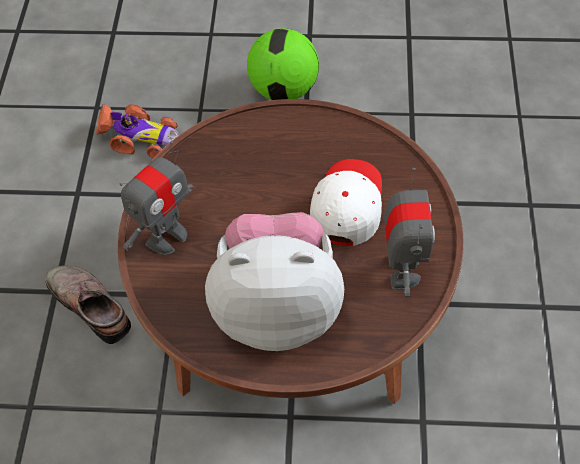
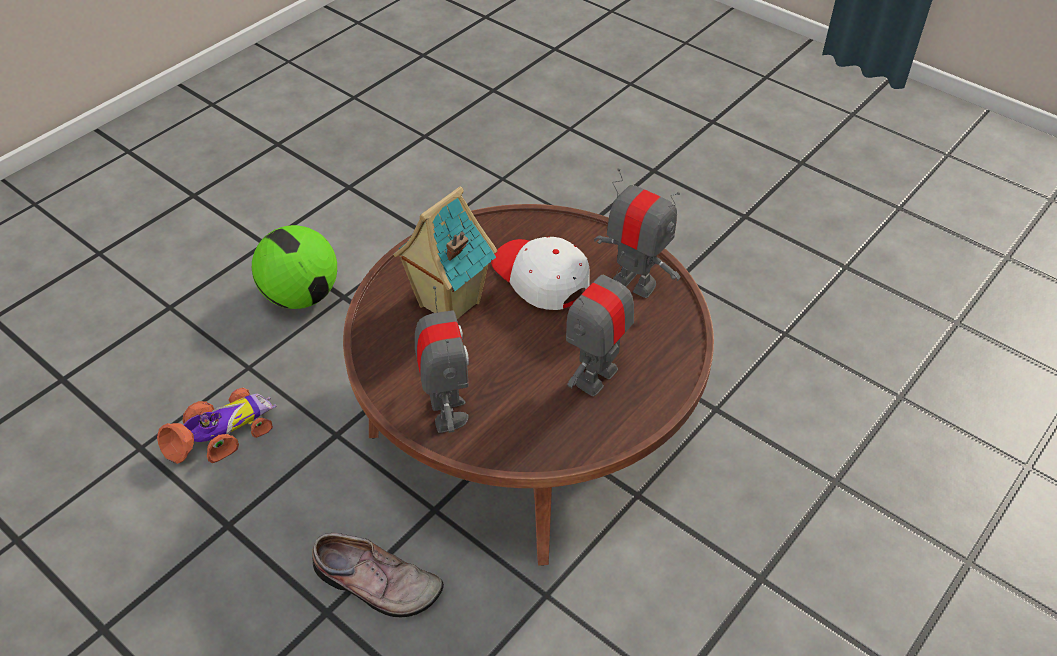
camera: 55 degrees left, 10 degrees down
(93, 304) = (376, 585): shoe -> shoe turned 150 degrees counterclockwise
(266, 168) = (447, 304): none -> toy house
(277, 307) = (596, 377): plush toy -> toy robot

